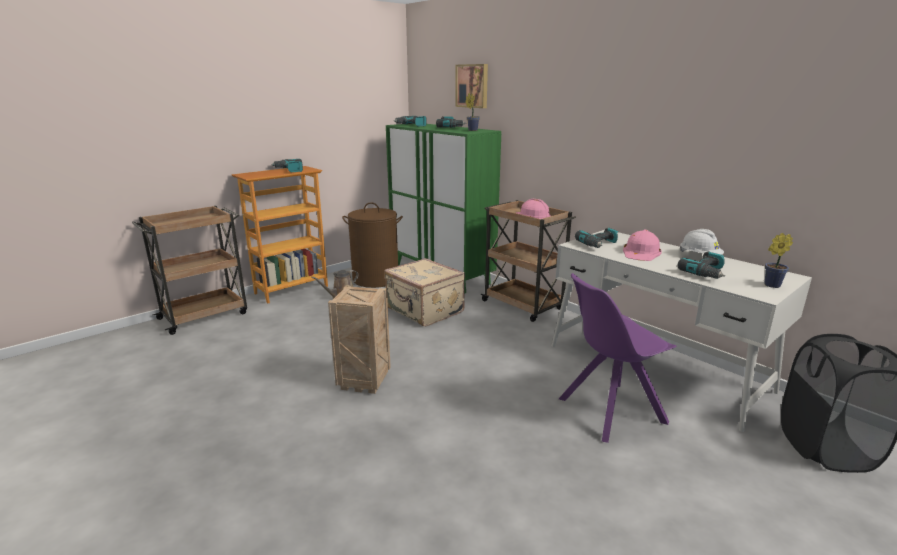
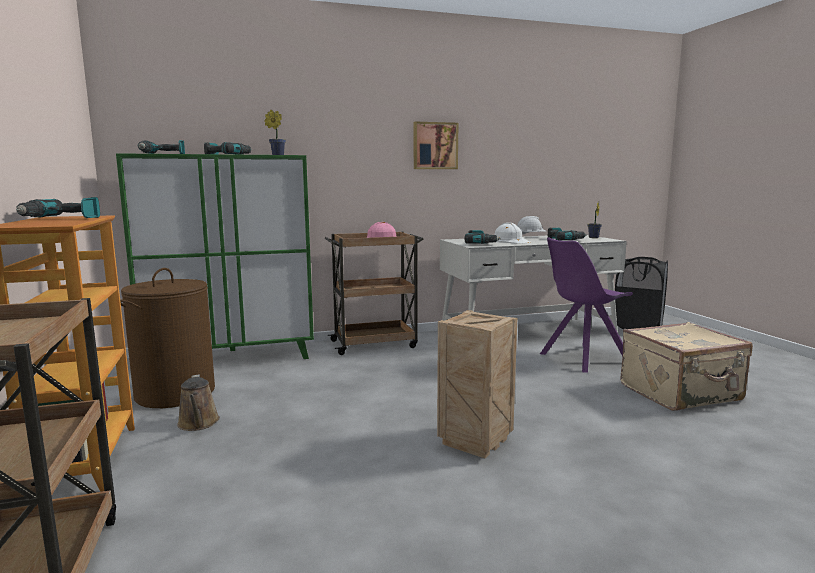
camera: 65 degrees left, 10 degrees down
(424, 311) = (326, 383): beige suitcase -> beige suitcase (681, 393)
(472, 86) = (241, 105): picture -> picture (435, 146)
(608, 411) = (582, 358): purple chair -> purple chair turned 60 degrees clockwise
(641, 252) = (510, 241): pink hard hat -> white hard hat

